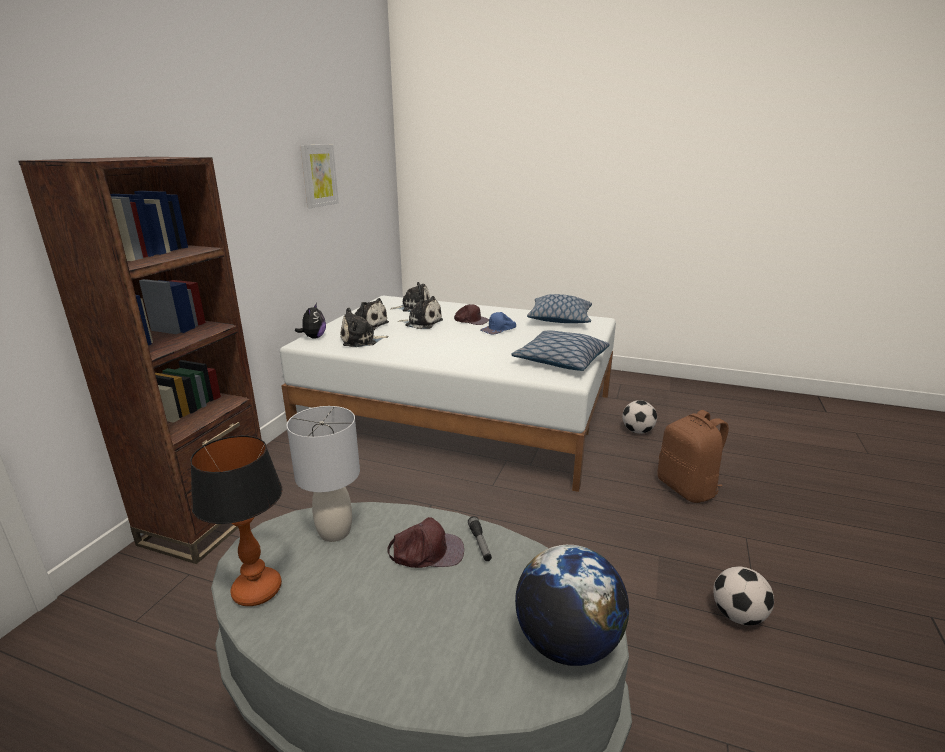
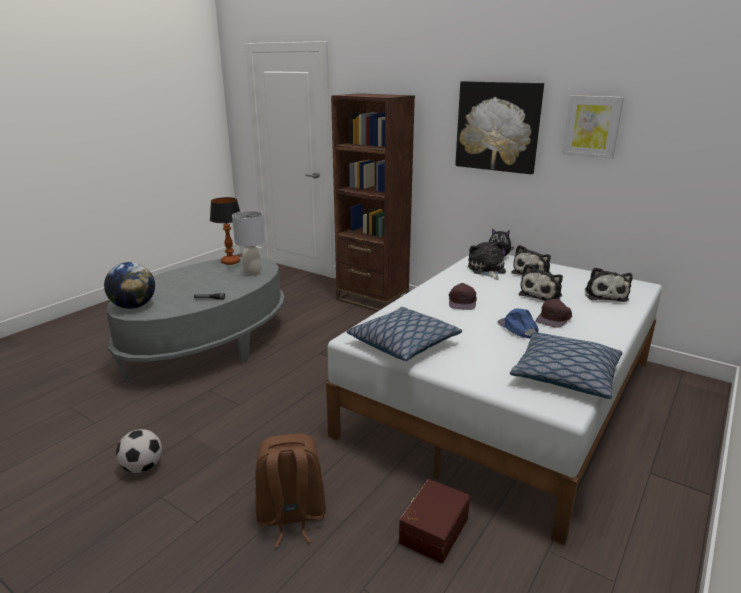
camera: 105 degrees right, 0 degrees up
(252, 190) = (498, 127): none -> picture
(426, 551) = (218, 288): brown cap -> brown cap (462, 302)
(637, 431) = (432, 529): football -> brown storage box

